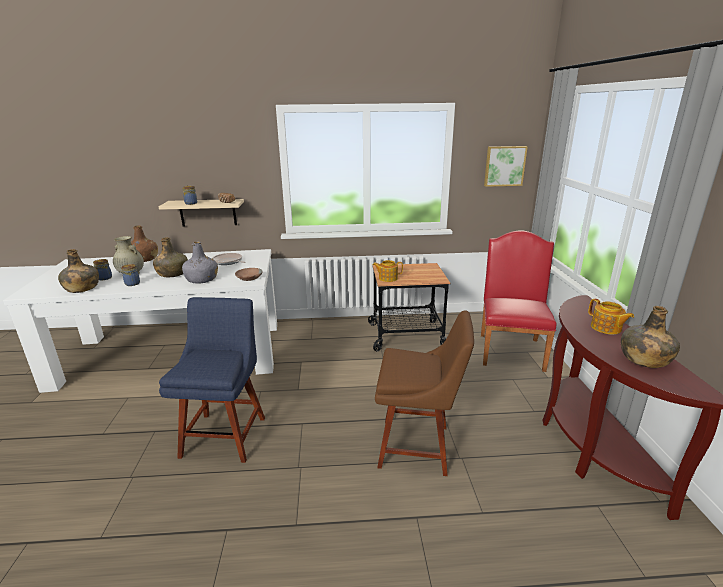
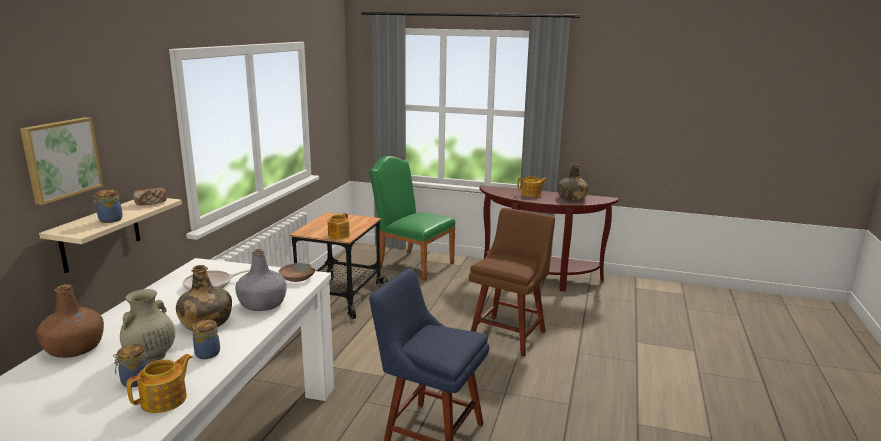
camera: 70 degrees left, 5 degrees down
(82, 288) = (165, 400): green bottle -> teapot
(504, 166) = (333, 101): picture -> picture (61, 159)
(510, 349) = (411, 264): red chair -> green chair

